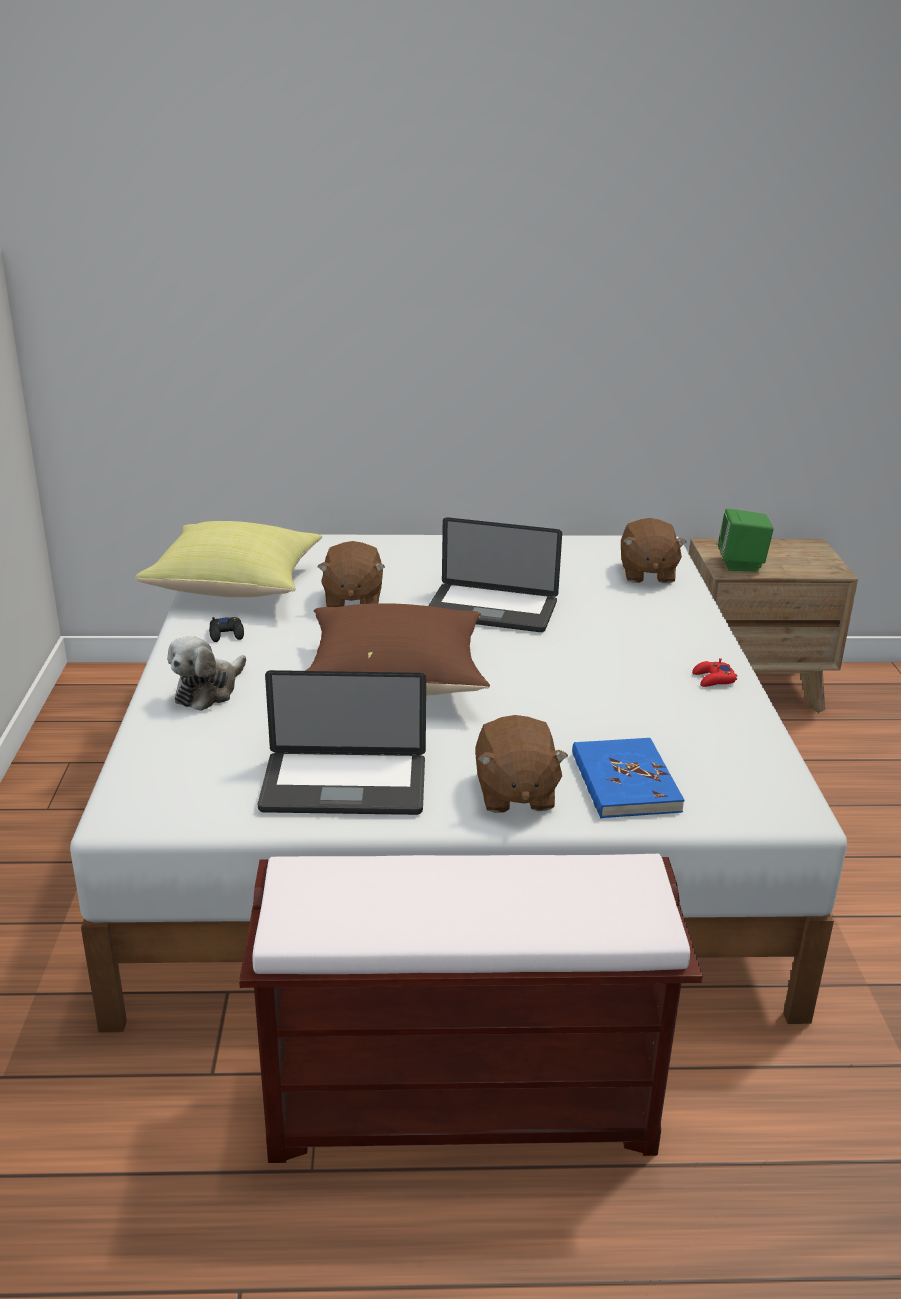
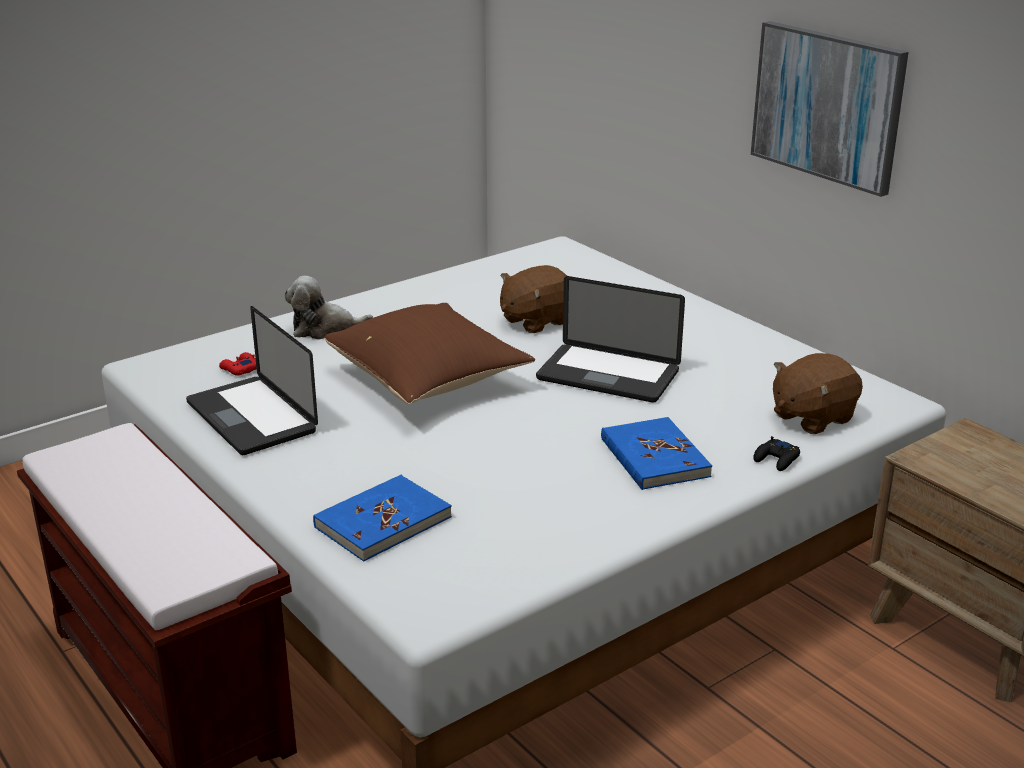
camera: 55 degrees right, 0 degrees up
(227, 634) = (413, 303): black game controller -> black game controller (776, 460)
(237, 586) = (493, 277): yellow pillow -> none
(491, 610) = (608, 375): laptop -> laptop turned 45 degrees counterclockwise
(514, 793) = (312, 482): brown plush toy -> none
(527, 325) = (827, 105): none -> picture
(643, 642) = (654, 458): none -> blue book
(713, 679) = (630, 512): red game controller -> red game controller (240, 369)
(741, 564) = (949, 461): green speaker -> none

